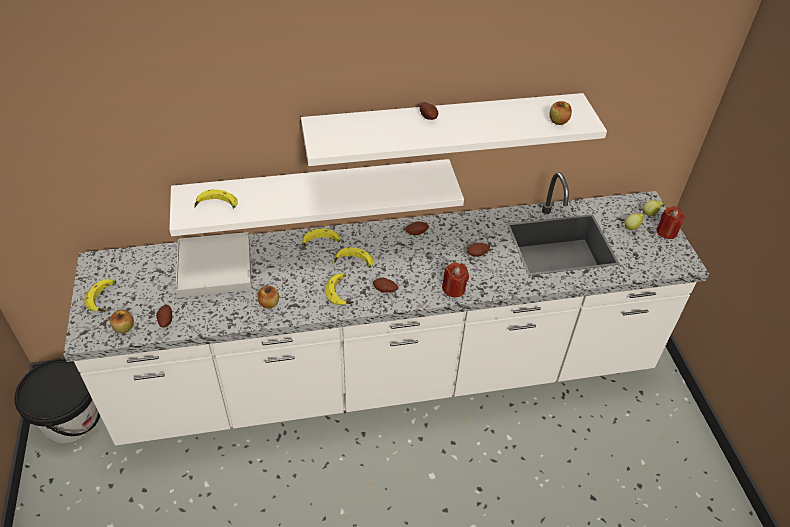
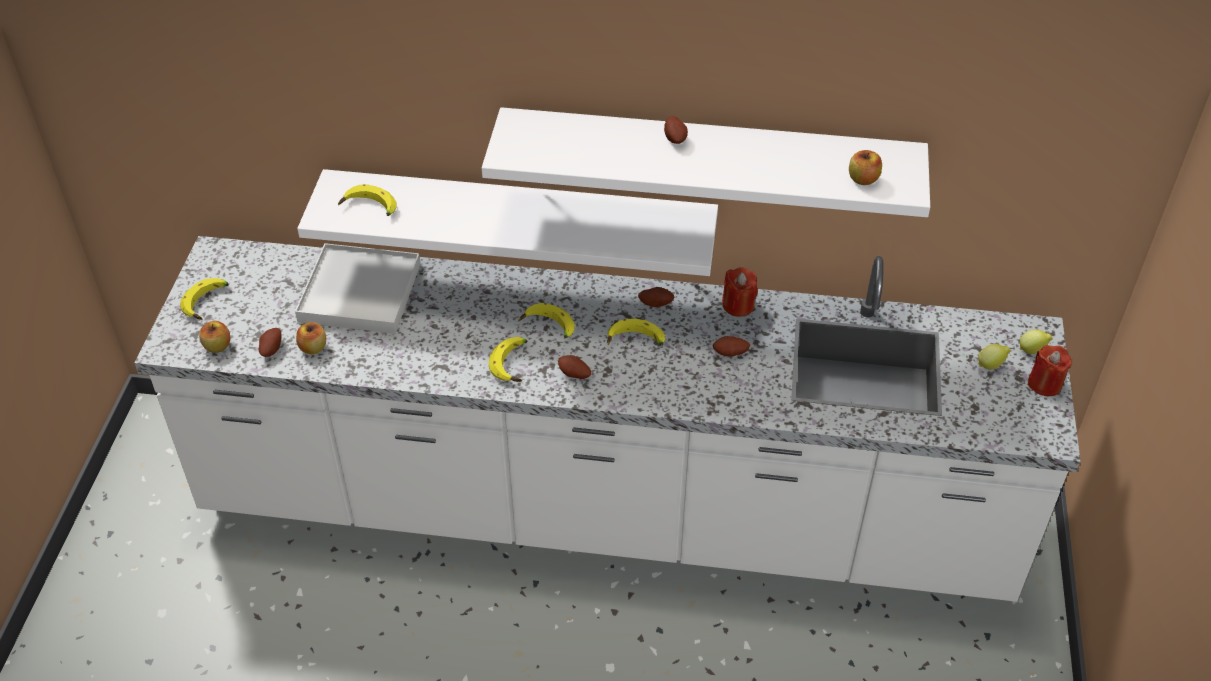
camera: 20 degrees right, 0 degrees up
(71, 419) = (159, 461): black bucket -> none
(269, 303) = (411, 357): apple -> apple (313, 348)
(321, 243) = (514, 290): banana -> banana (635, 342)
(454, 289) = (672, 394): red candle -> red candle (738, 305)

